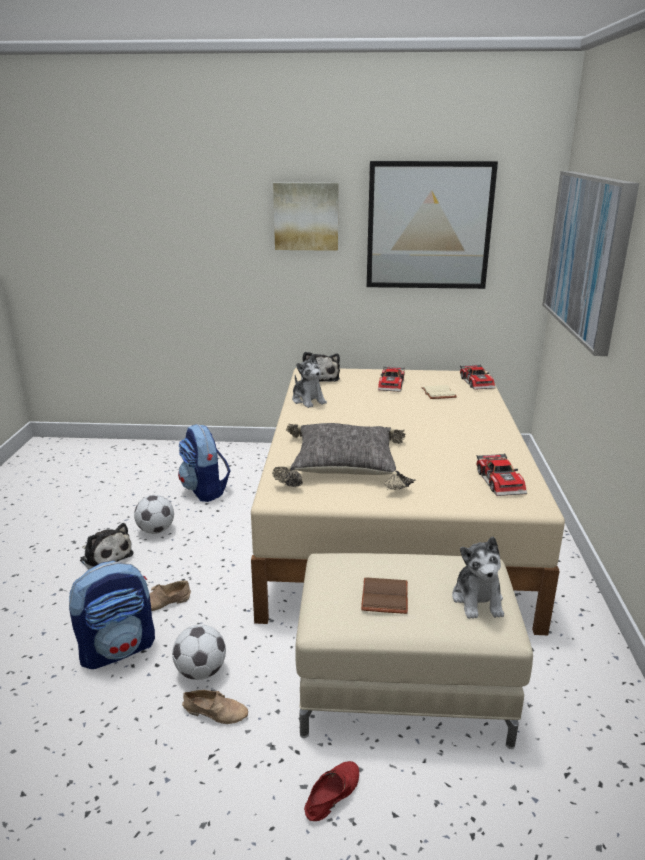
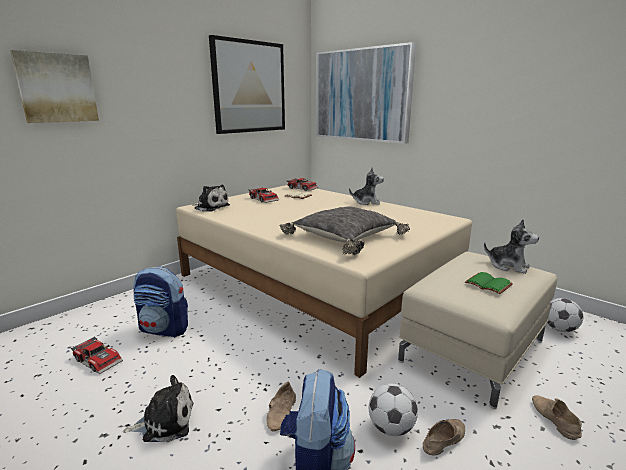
camera: 50 degrees left, 5 degrees down
(156, 530) = (175, 375): football -> football (559, 329)
(306, 216) = (167, 77): picture -> picture (57, 88)
(308, 400) = (237, 218): plush toy -> plush toy (366, 202)
(331, 793) = (553, 419): red shoe -> beige shoe
(386, 597) = (489, 284): brown book -> green book
(501, 482) = (421, 216): toy car -> toy car (99, 359)

